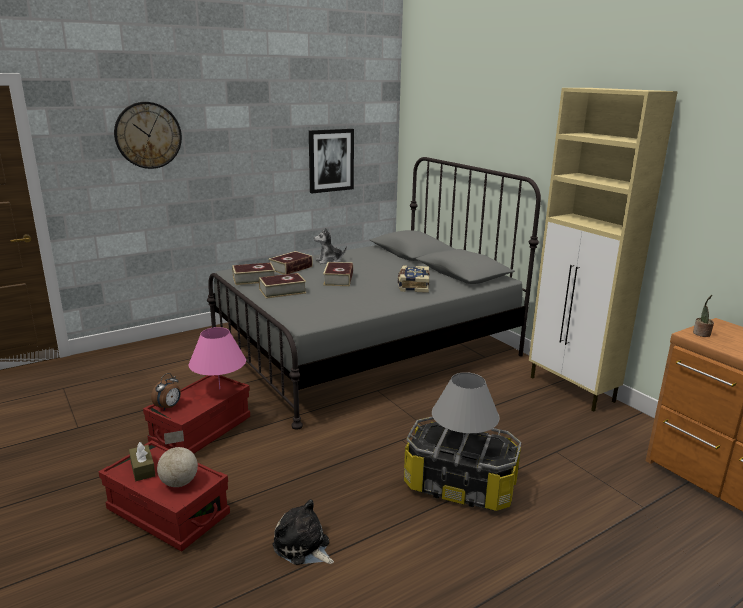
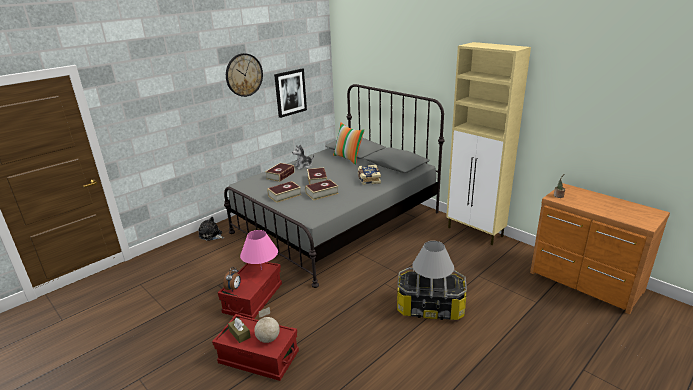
camera: 10 degrees left, 5 degrees up
(148, 135) = (168, 95): wall clock -> wall clock (244, 75)
(253, 279) = (260, 188): book -> book (322, 193)
(303, 547) = (352, 363): plush toy -> plush toy (211, 235)
(397, 259) = (348, 158): none -> pillow

